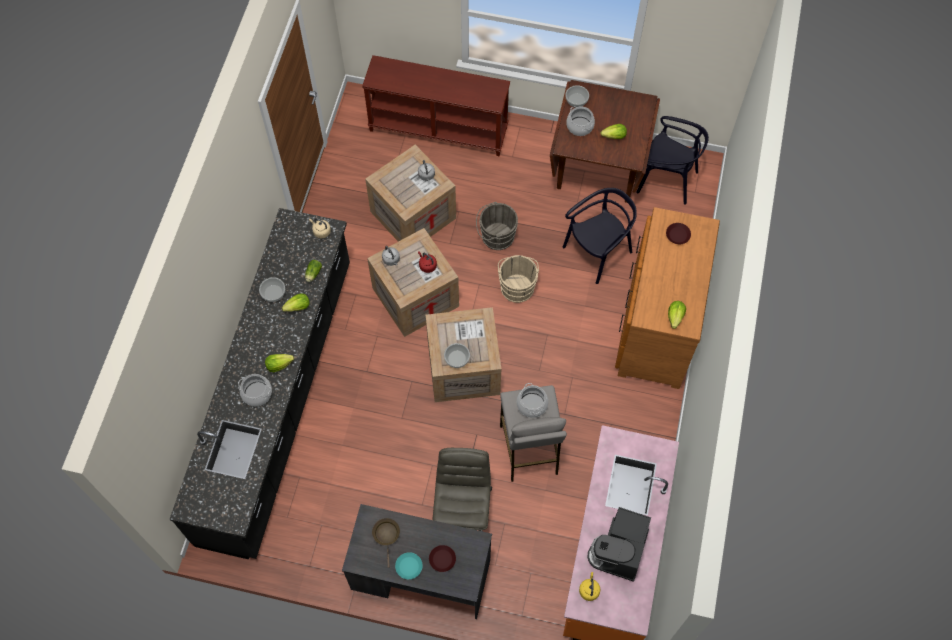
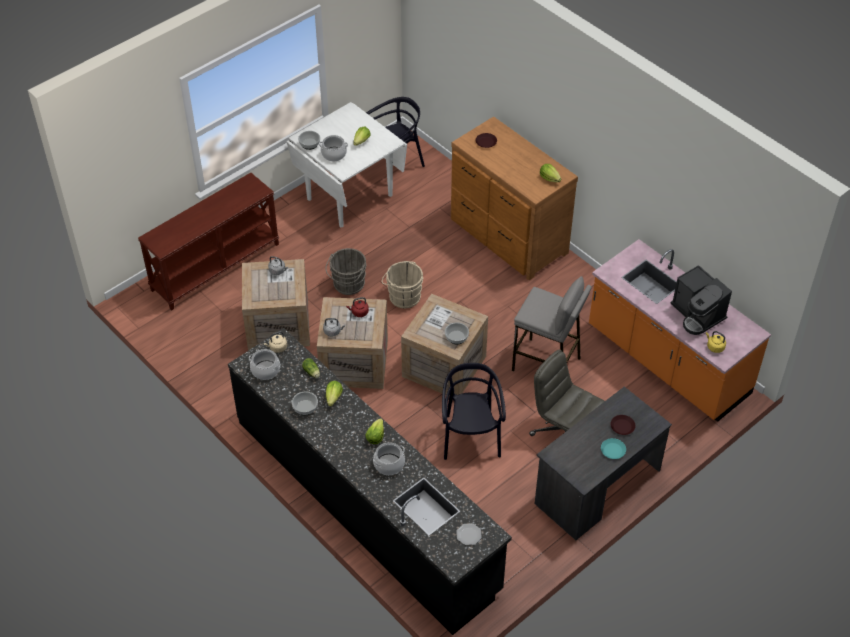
camera: 55 degrees left, 15 degrees down
(224, 500) = (468, 534): none -> plate
(386, 536) = (577, 451): brown frying pan -> none
(532, 404) = (540, 305): cooking pot -> cooking pot (265, 370)
(597, 171) = (349, 196): brown dining table -> white dining table
(598, 252) = (418, 234): black chair -> black chair (470, 437)

